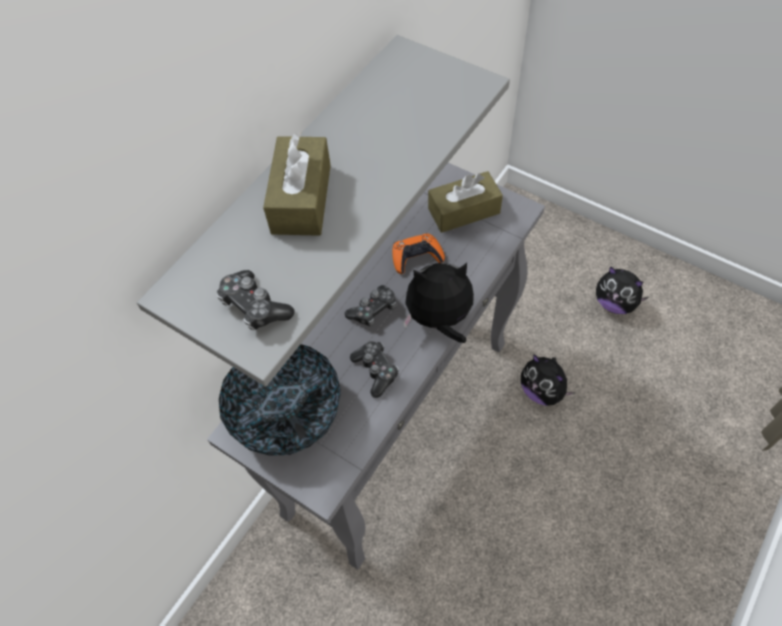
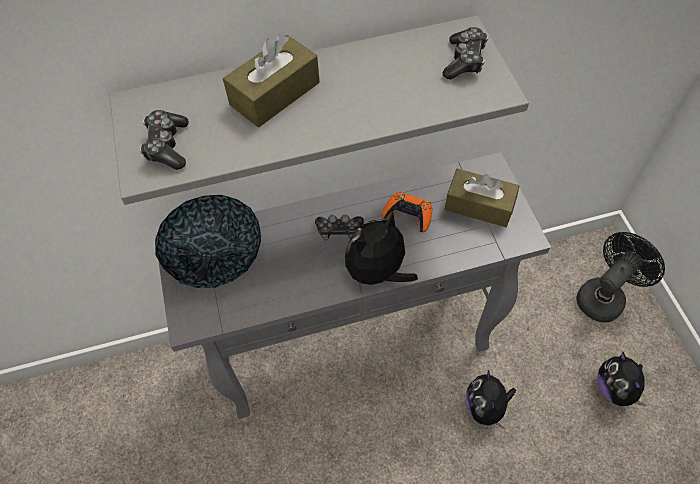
camera: 40 degrees right, 0 degrees up
(376, 371) = (298, 274): game controller -> game controller (464, 60)
(439, 320) = (377, 273): plush toy -> plush toy turned 75 degrees counterclockwise
(548, 240) = (604, 296): none -> black fan

